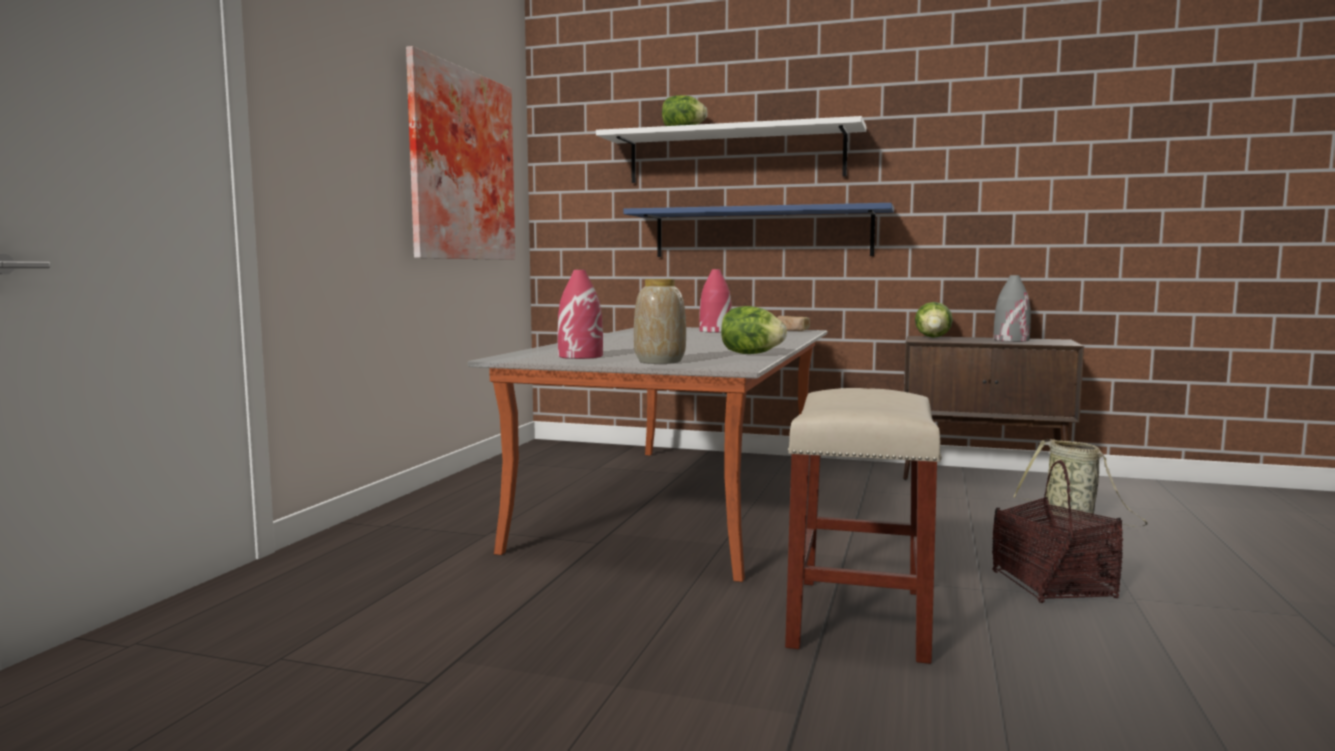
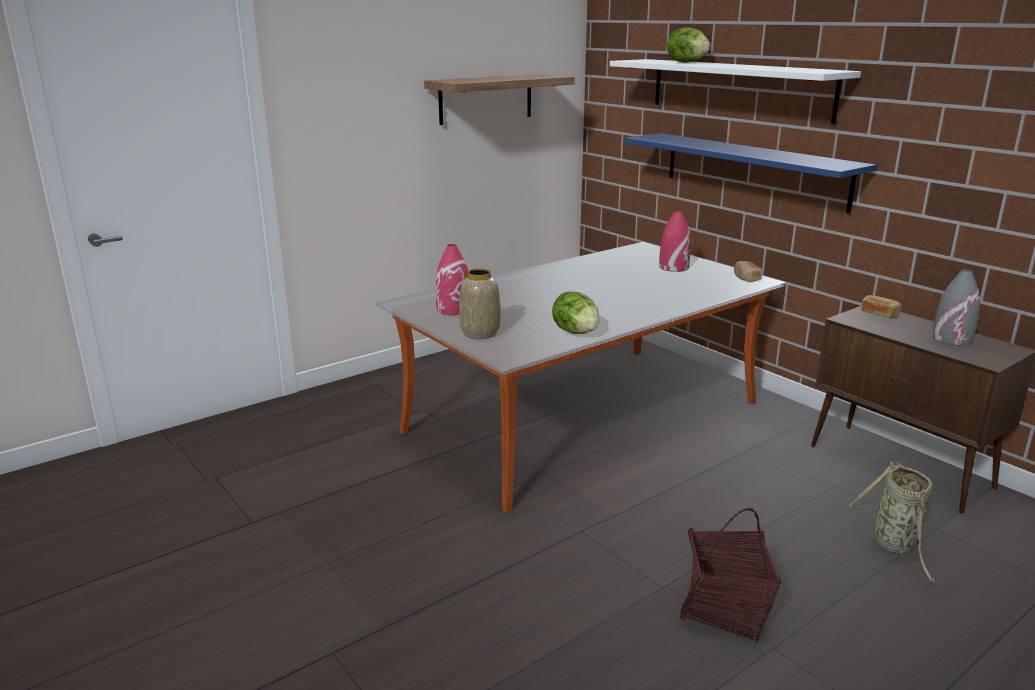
camera: 35 degrees right, 15 degrees up
(458, 165) = (486, 99): picture -> shelf
(860, 619) = (529, 576): beige stool -> none
(933, 337) = (879, 314): lettuce -> bread

